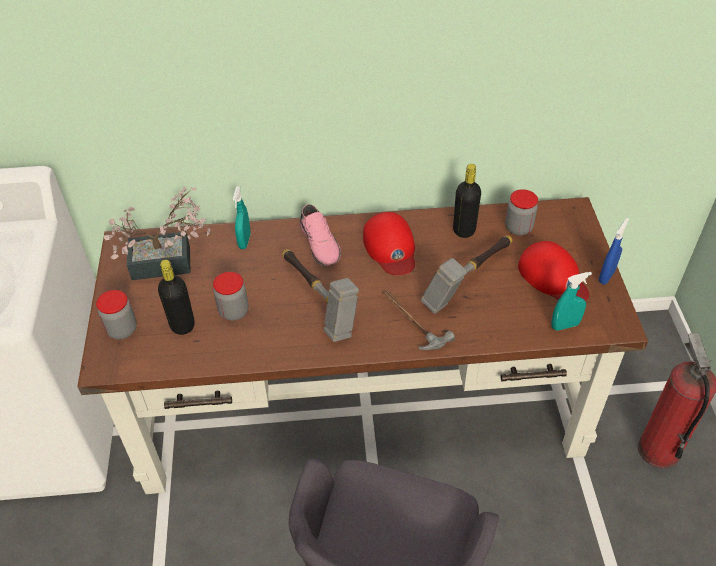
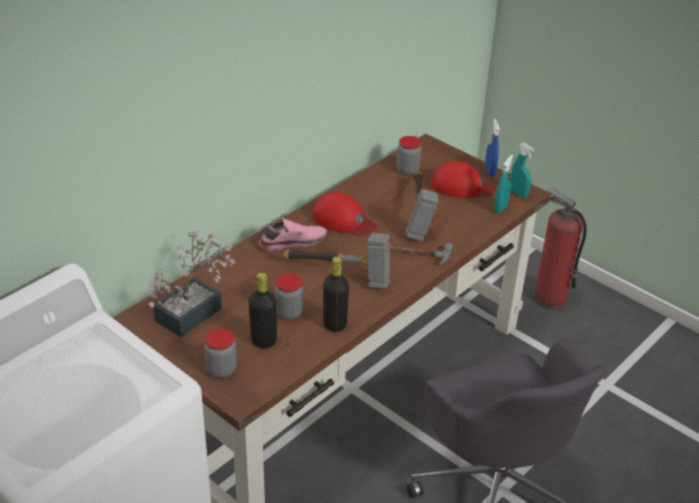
camera: 45 degrees left, 10 degrees down
(244, 241) = (234, 268): turquoise spray bottle -> turquoise spray bottle (518, 193)
(321, 243) = (292, 241): pink shoe -> pink shoe turned 45 degrees counterclockwise
(464, 230) = (376, 187): black bottle -> black bottle (335, 324)

